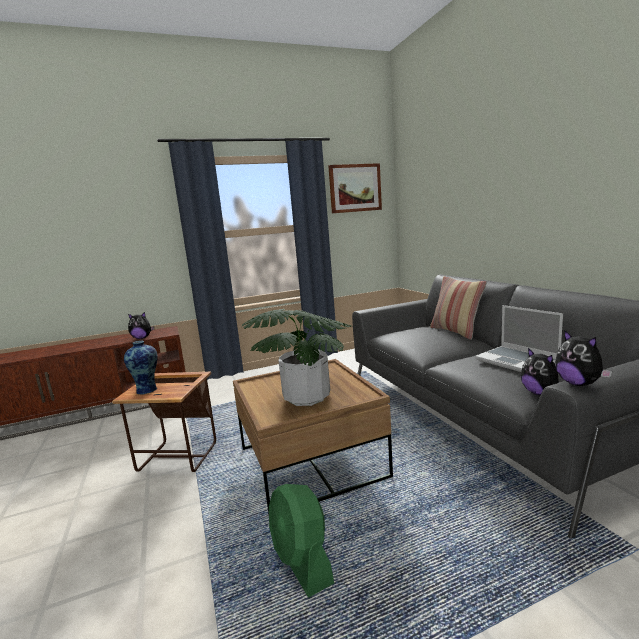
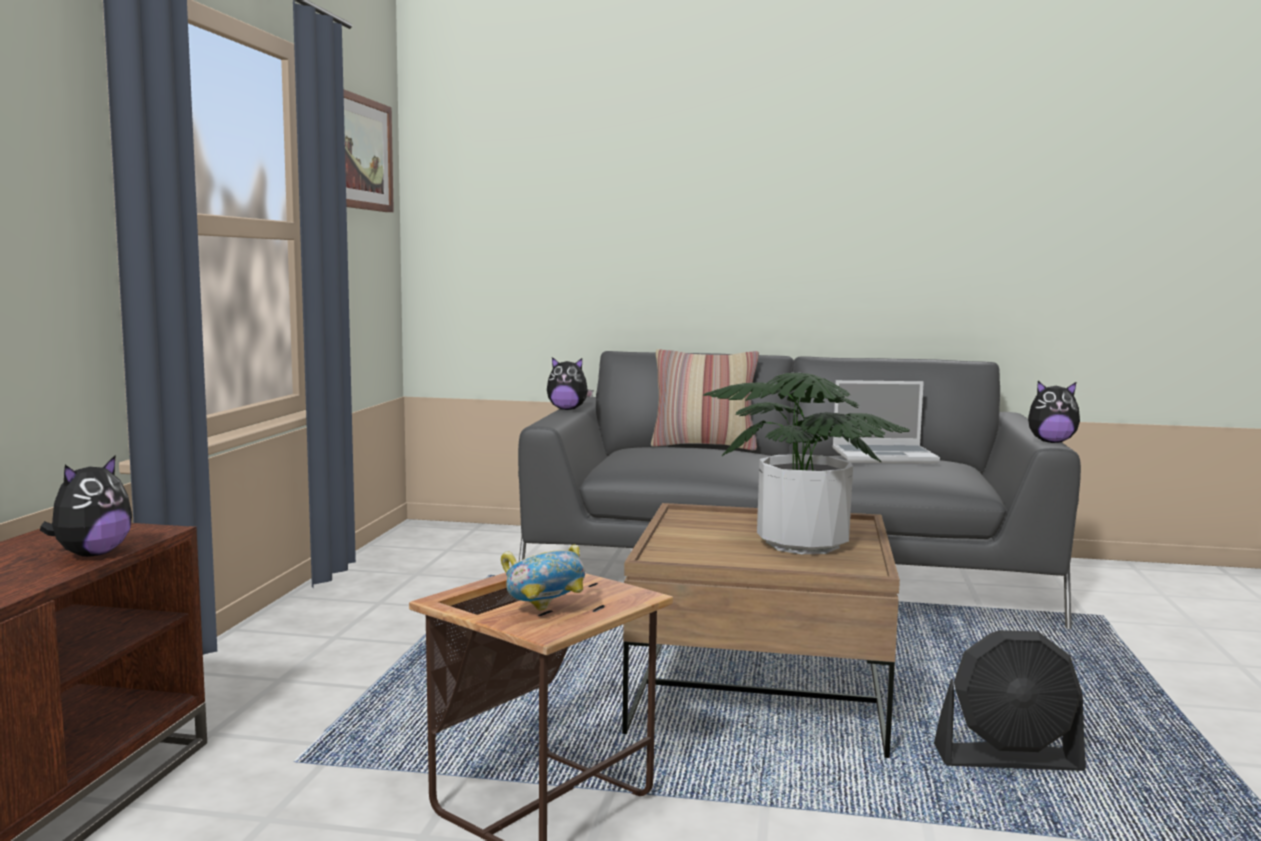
camera: 60 degrees left, 5 degrees down
(147, 390) = (545, 612): vase -> bowl
(302, 561) = (1008, 759): green fan -> black fan
(540, 393) = (971, 478): plush toy -> plush toy (567, 409)

